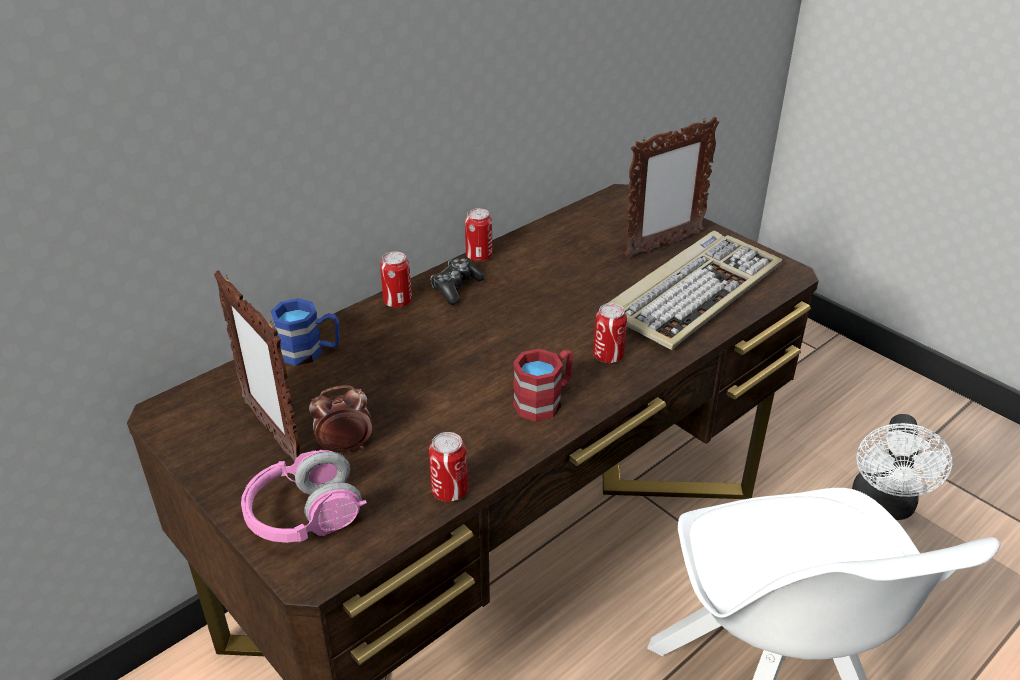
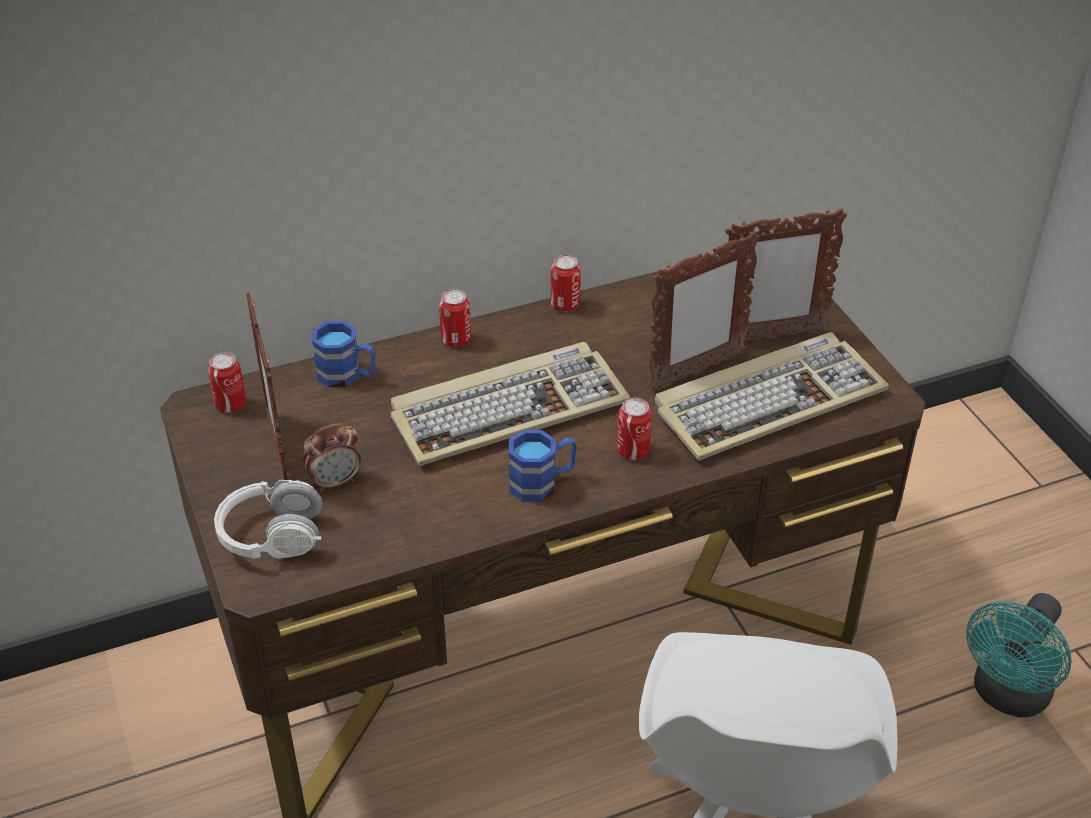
camera: 20 degrees right, 5 degrees up
(305, 517) = (272, 537): pink headphones -> white headphones
(345, 447) = (335, 481): alarm clock -> alarm clock turned 150 degrees clockwise
(449, 491) = (407, 547): can -> can (230, 404)
(456, 288) = (522, 337): game controller -> none
(477, 346) = (509, 408): none -> keyboard
(544, 400) = (542, 482): red mug -> blue mug
(620, 283) = (696, 371): none -> picture frame
(883, 506) = (1007, 696): white fan -> turquoise fan

